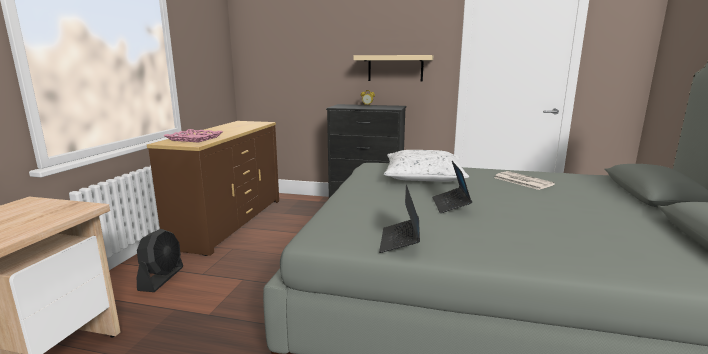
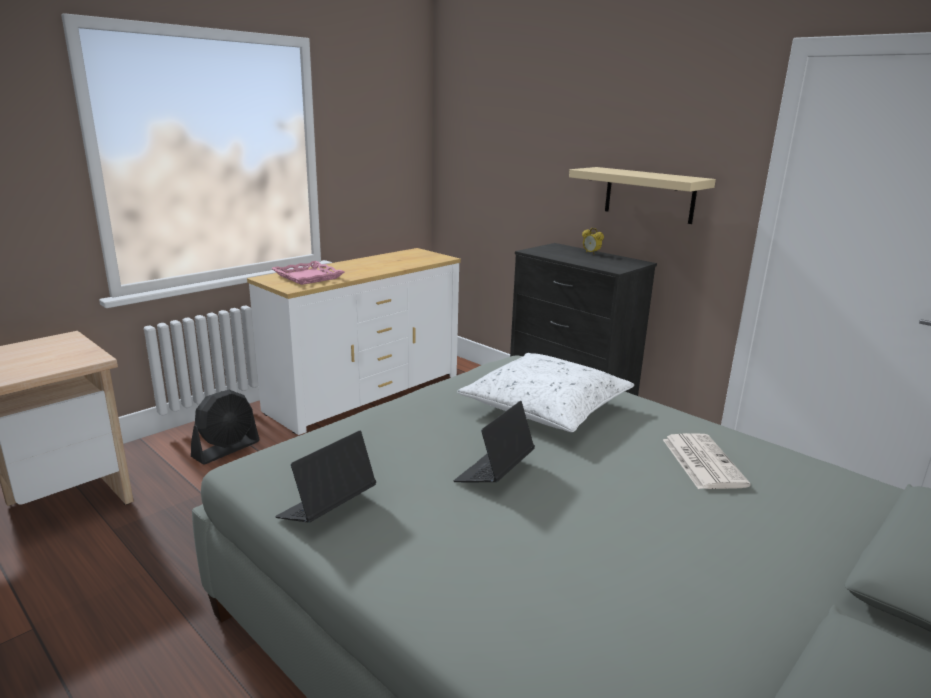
camera: 30 degrees right, 5 degrees up
(229, 222) = (365, 393): brown dresser -> white dresser

